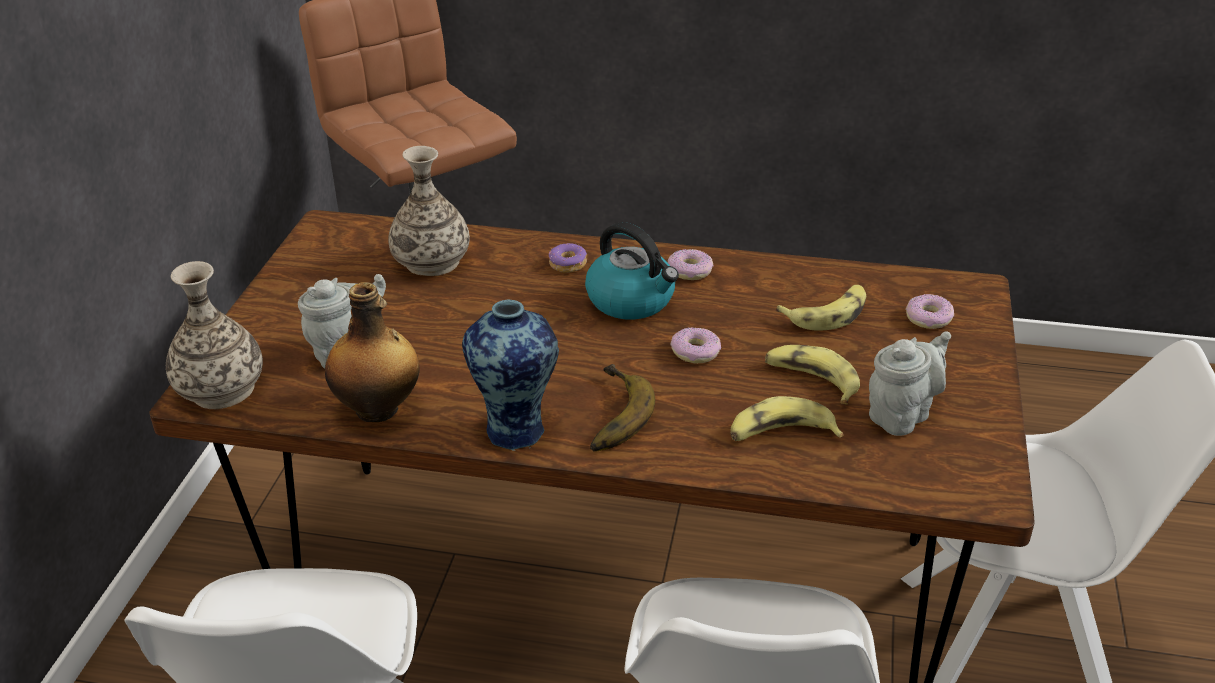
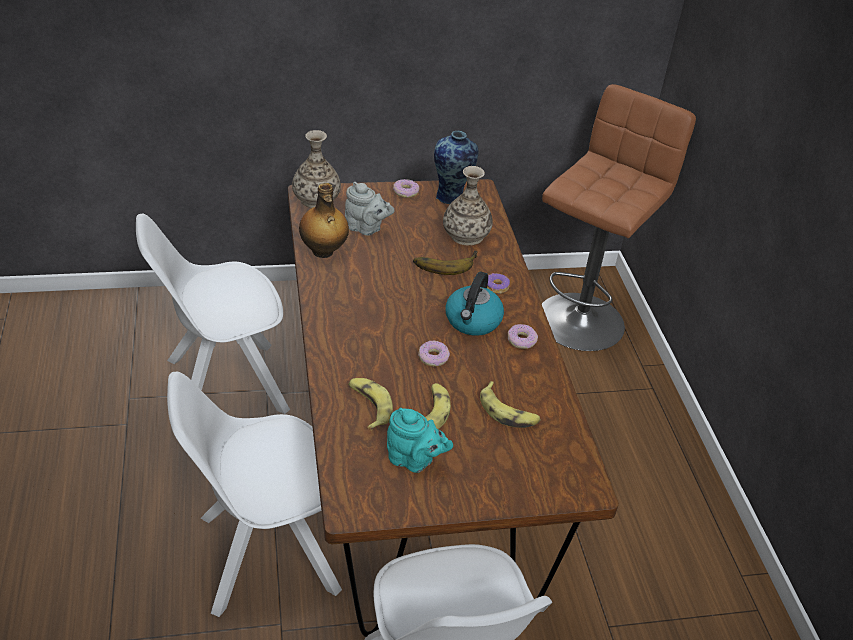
camera: 65 degrees right, 5 degrees up
(516, 429) = (328, 302): vase -> vase (451, 197)
(608, 415) = (355, 333): banana -> banana (444, 262)
(902, 414) = (414, 460): grey teapot -> turquoise teapot
(929, 318) = (533, 465): donut -> donut (405, 192)

